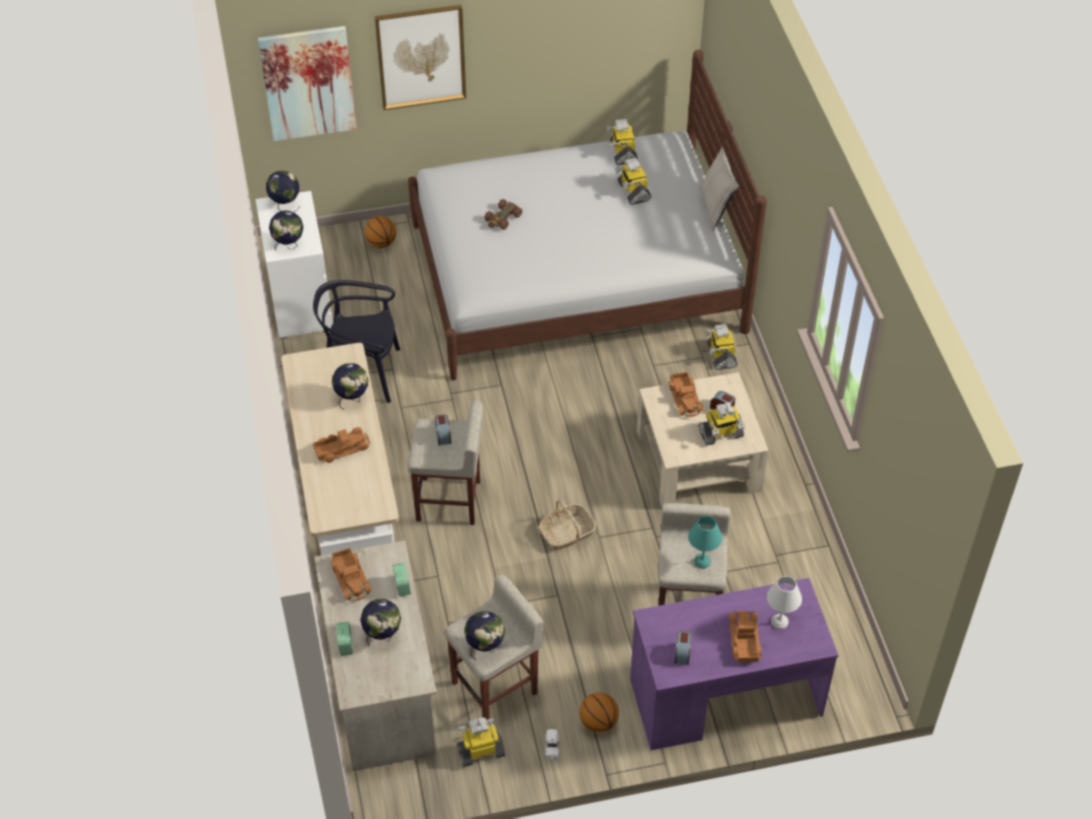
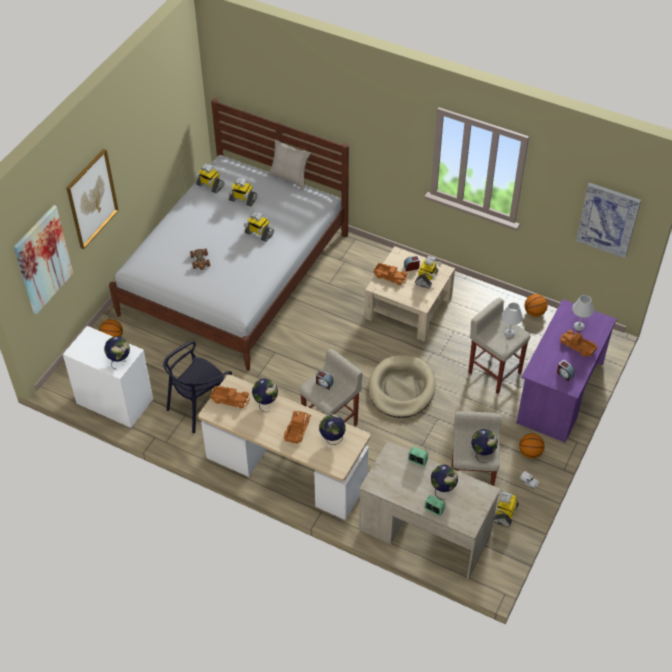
camera: 50 degrees left, 0 degrees up
(285, 206) = (85, 344): globe -> globe (332, 439)
(351, 578) = (391, 480): toy truck -> toy truck (230, 399)
(567, 533) = (401, 389): basket -> beige dog bed
(701, 561) = (509, 334): turquoise table lamp -> white table lamp
(720, 355) = (351, 254): toy robot -> toy robot (259, 233)
(830, 591) = (534, 312): none -> basketball
(916, 512) = (608, 219): none -> picture

